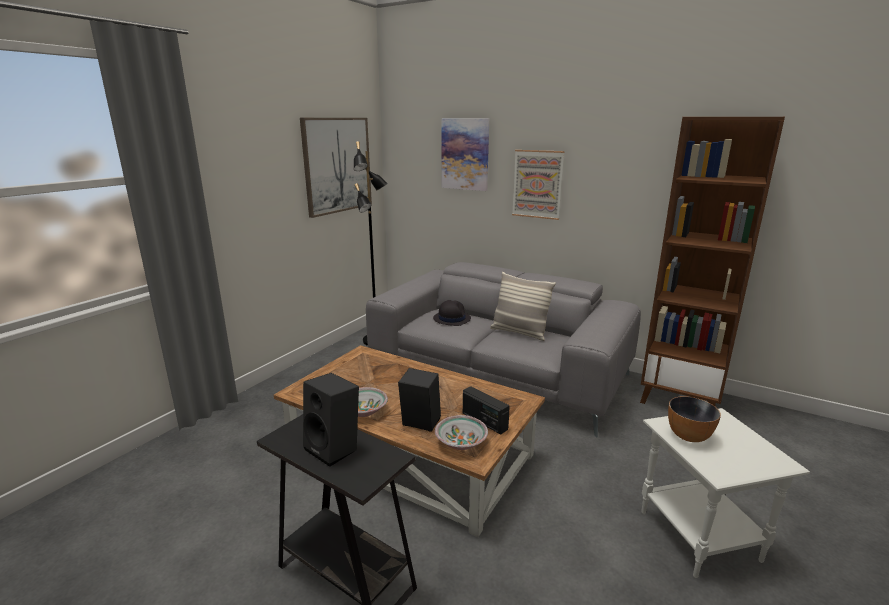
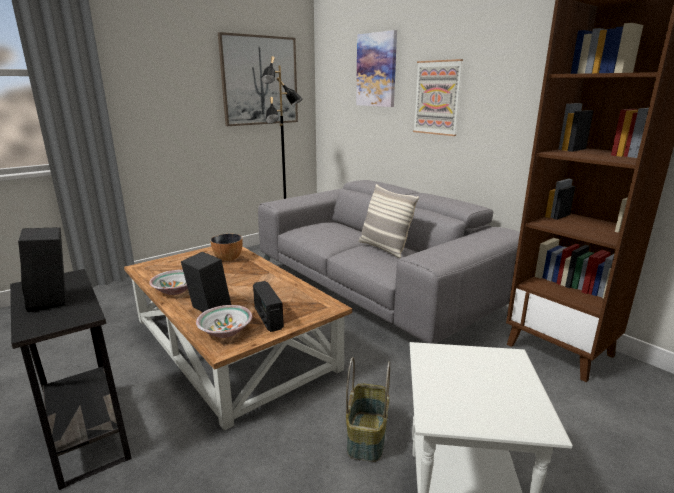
camera: 20 degrees right, 0 degrees up
(451, 318) = (331, 229): black hat -> none
(598, 508) = (368, 436): none -> basket
(688, 436) = (443, 368): bowl -> bowl (228, 258)

